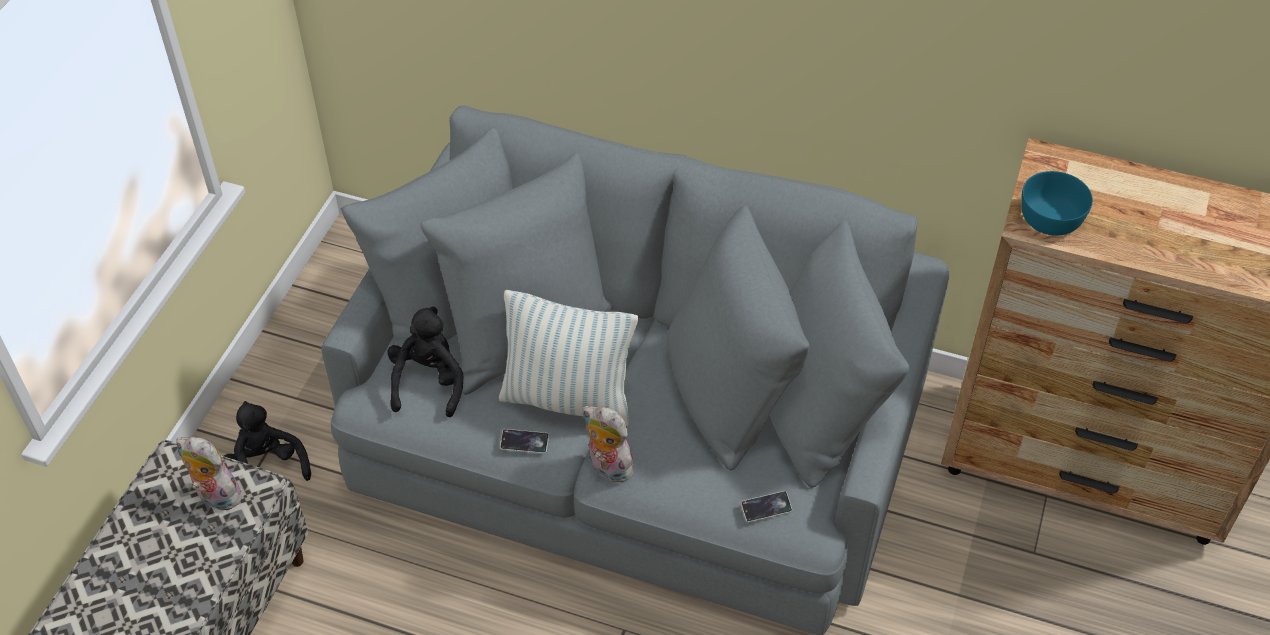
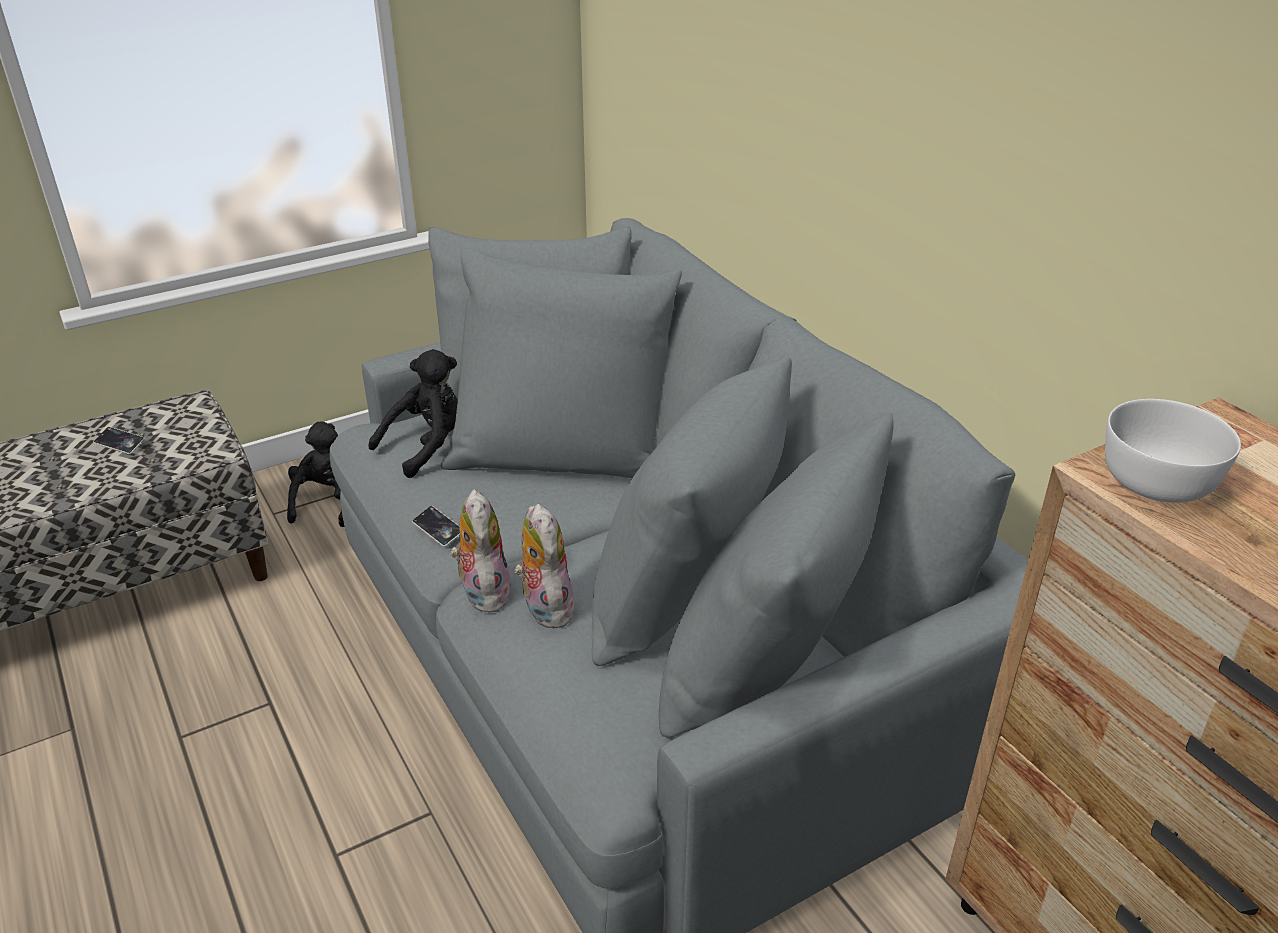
camera: 40 degrees right, 15 degrees down
(215, 496) = (182, 441): plush toy -> plush toy (544, 607)
(568, 399) = (521, 518): pillow -> none
(766, 508) = (588, 725): phone -> phone (120, 443)
(1051, 219) = (1158, 481): turquoise bowl -> white bowl

